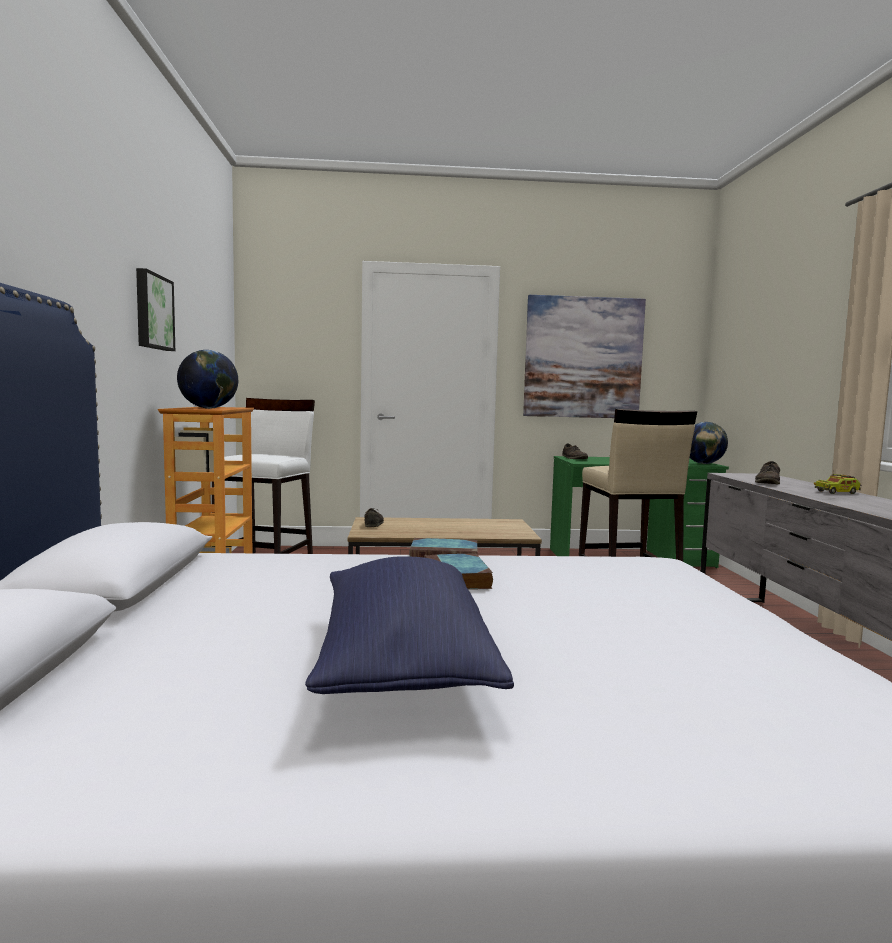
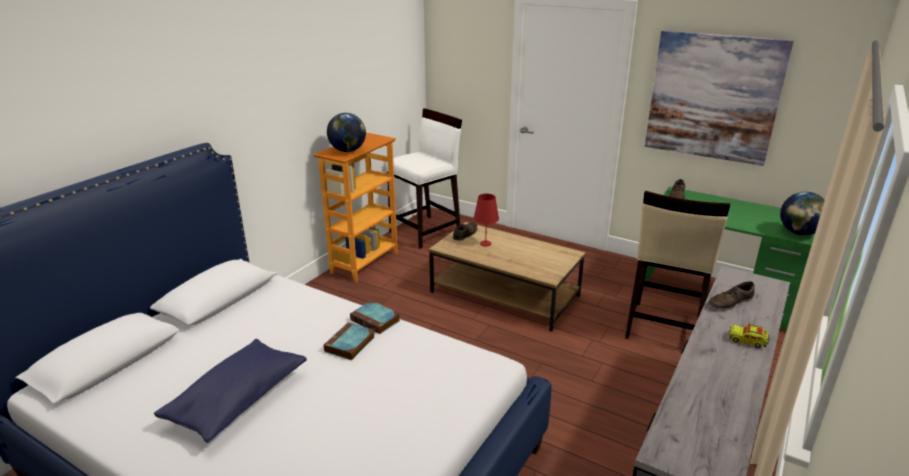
camera: 35 degrees right, 20 degrees up
(152, 312) = (310, 90): picture -> none
(410, 526) = (485, 243): none -> red table lamp

